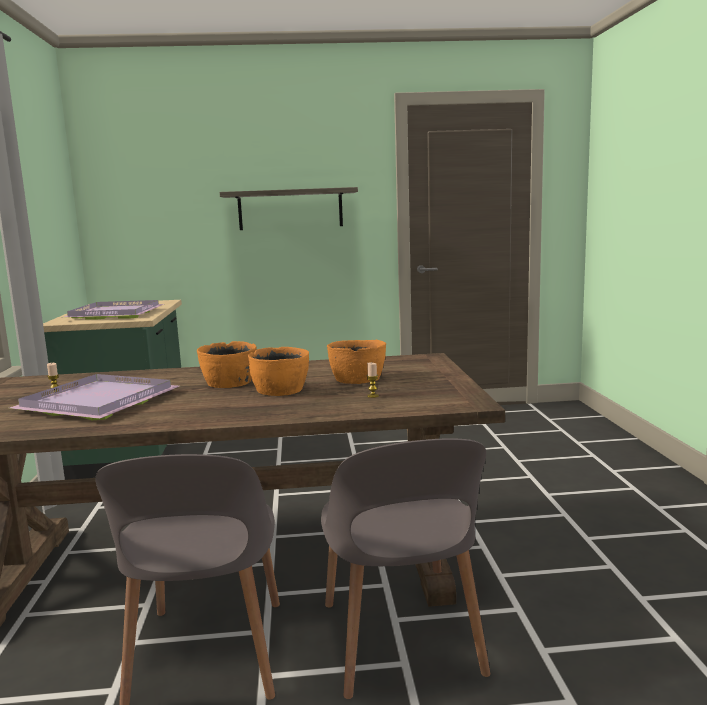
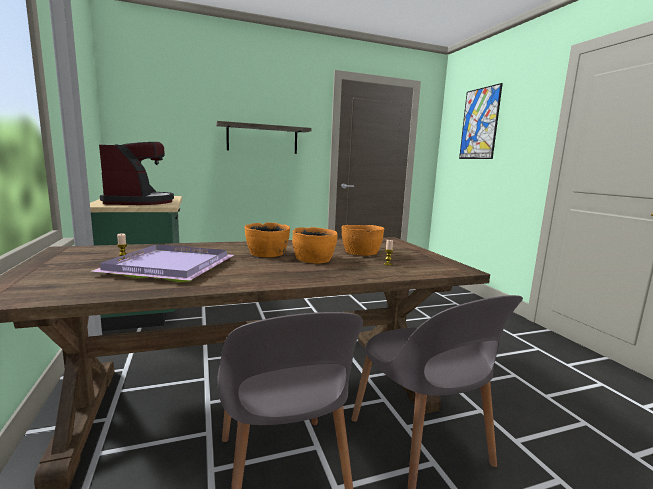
camera: 15 degrees left, 0 degrees up
(114, 314) = (140, 202): purple tray -> coffee machine
(635, 154) = (479, 124): none -> picture

